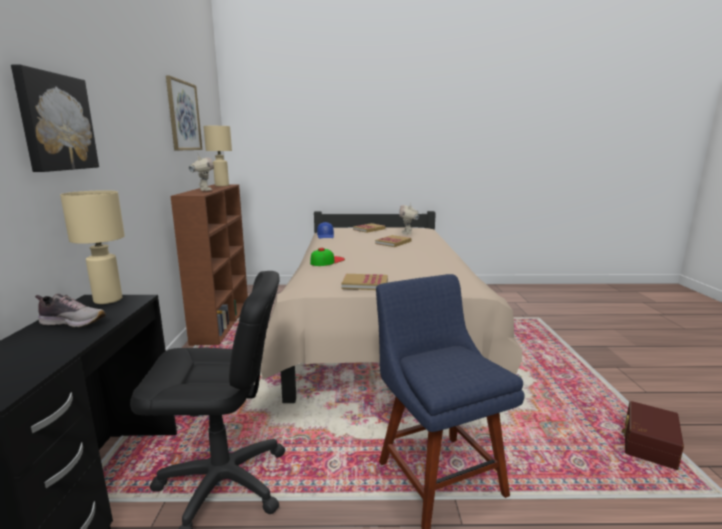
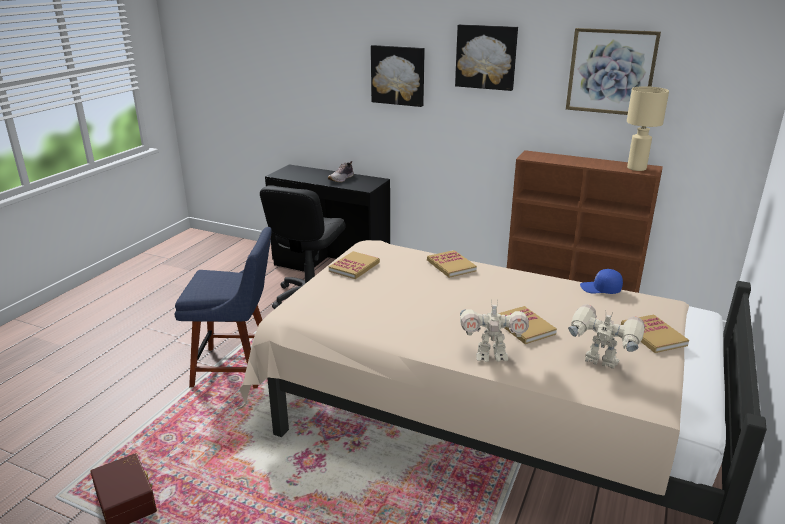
camera: 115 degrees right, 10 degrees up
(107, 300) = (371, 183): beige table lamp -> none
(127, 98) = (486, 57): none -> picture
(204, 190) = (571, 160): toy robot -> toy robot (491, 356)
(327, 261) = (451, 266): cap -> book

